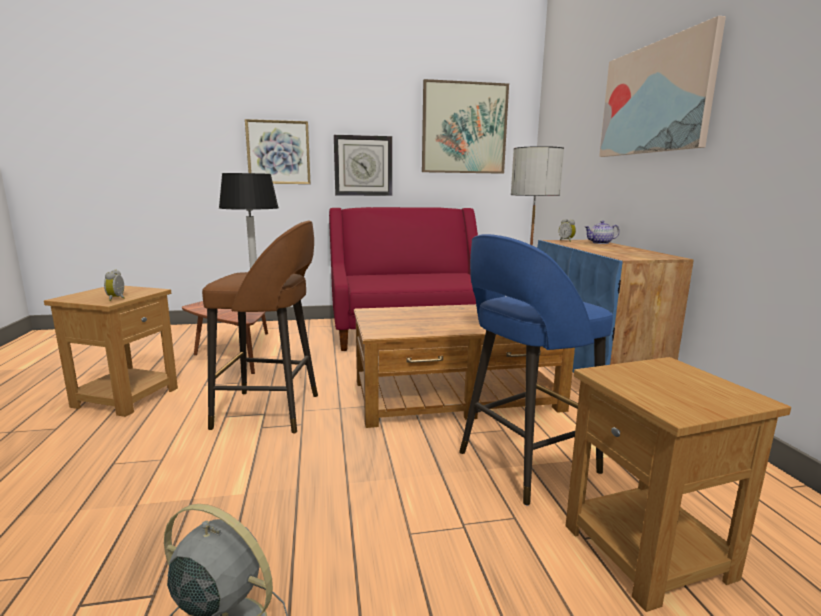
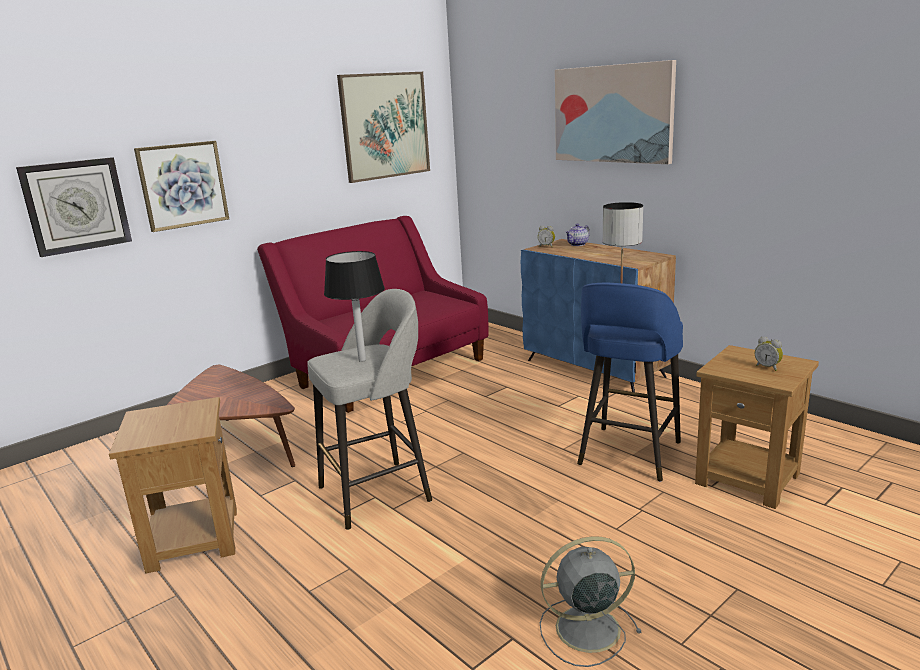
camera: 30 degrees left, 5 degrees up
(117, 298) = (197, 424): alarm clock -> alarm clock (768, 367)
(270, 411) = (378, 493): brown stool -> grey stool
(363, 166) = (285, 185): wall clock -> wall clock (76, 206)
(456, 396) = (517, 421): brown coffee table -> none

